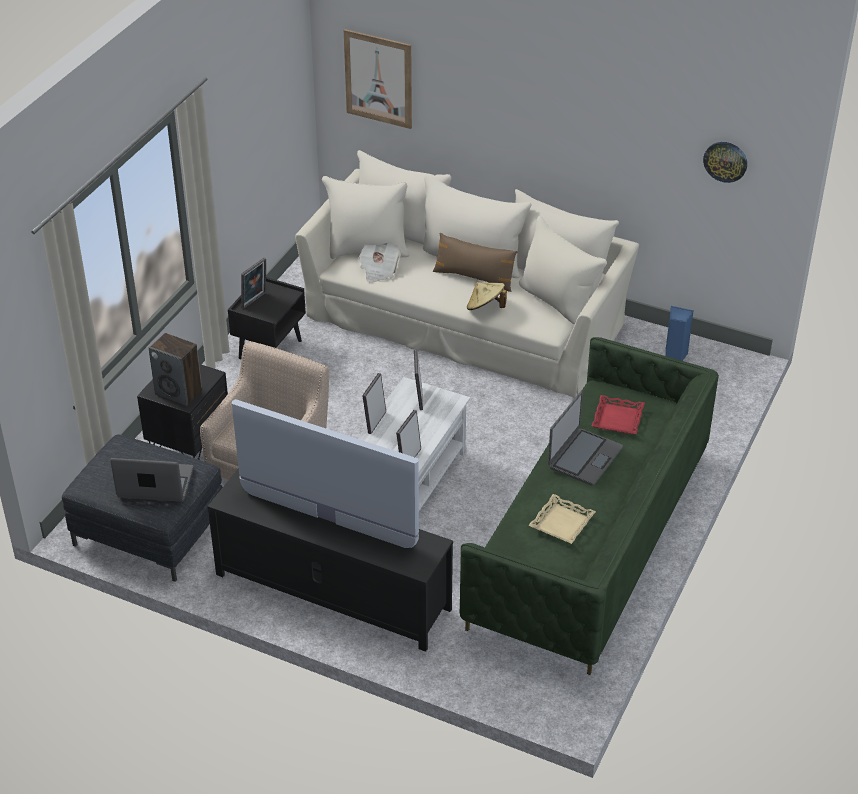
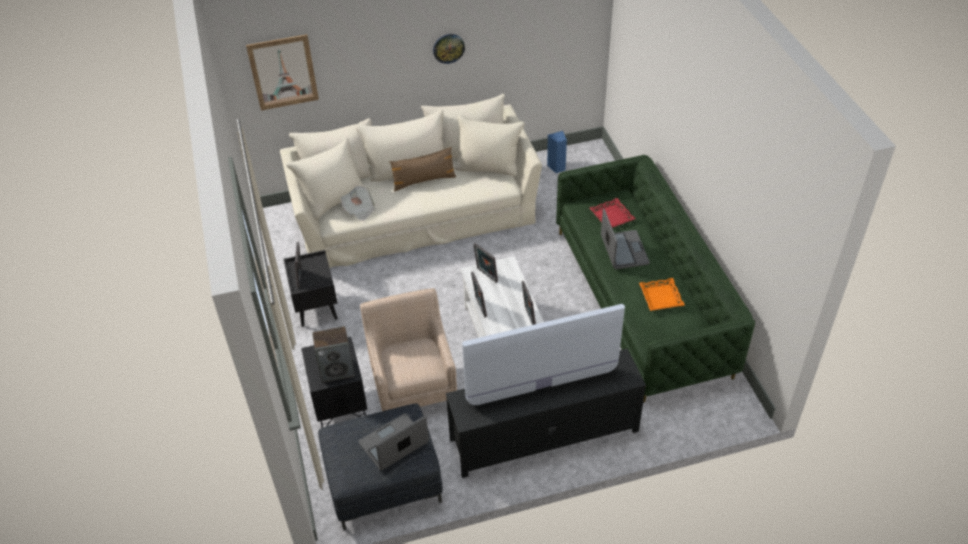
camera: 40 degrees left, 5 degrees up
(485, 307) = (453, 195): beige hat -> none
(562, 523) = (661, 297): beige tray -> orange tray
(725, 161) = (561, 20): wall clock -> wall clock (448, 48)

